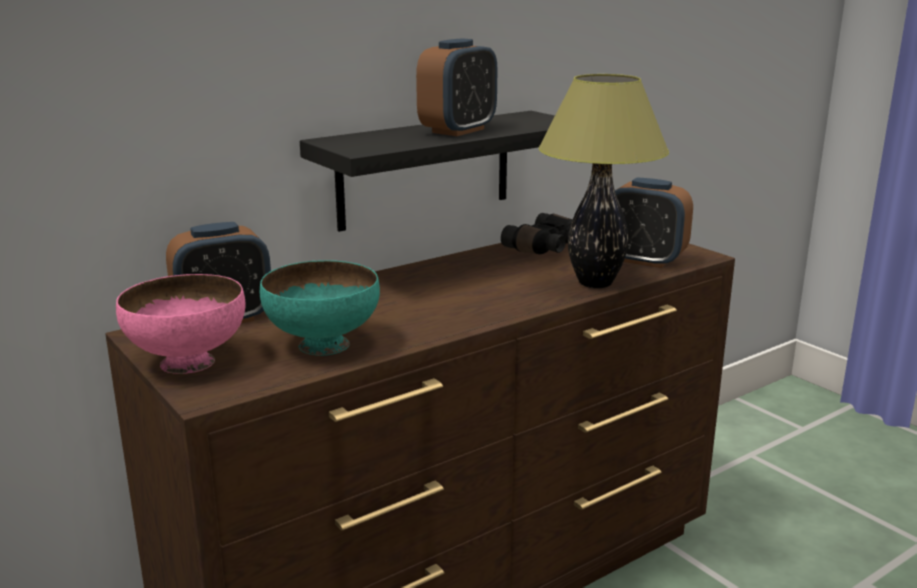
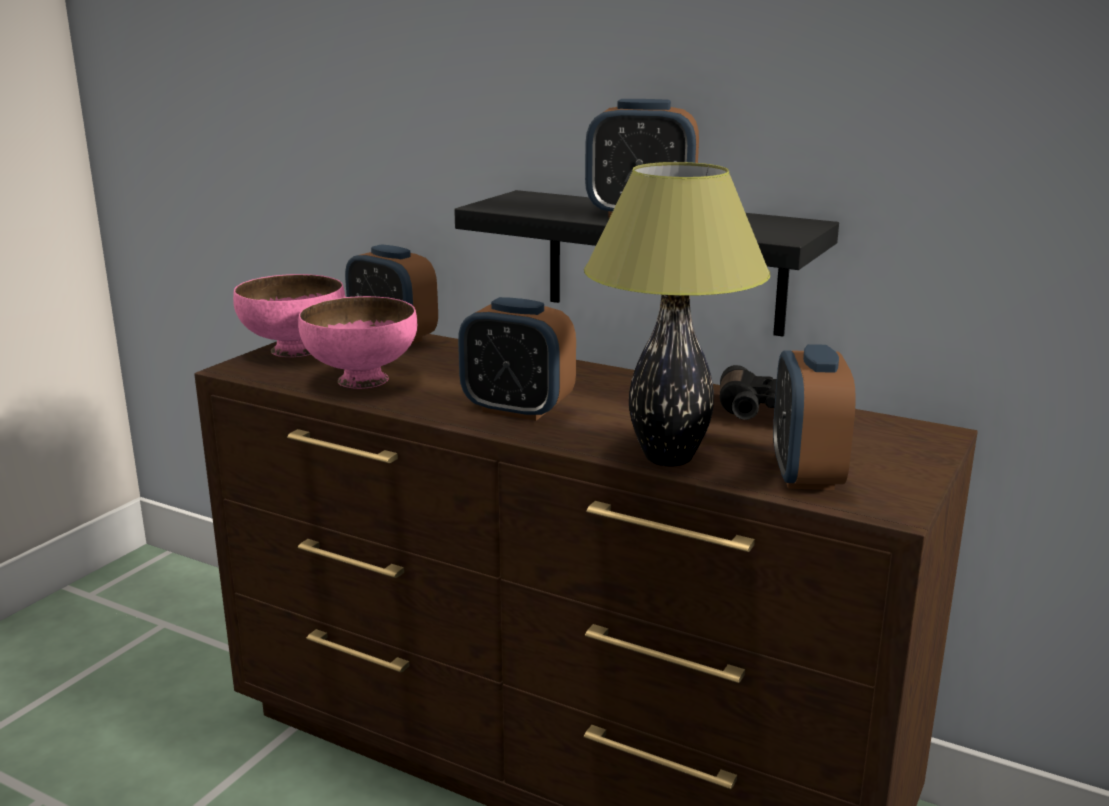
camera: 65 degrees right, 0 degrees up
(322, 345) = (361, 379): turquoise bowl -> pink bowl
(464, 305) = (517, 409): none -> alarm clock

